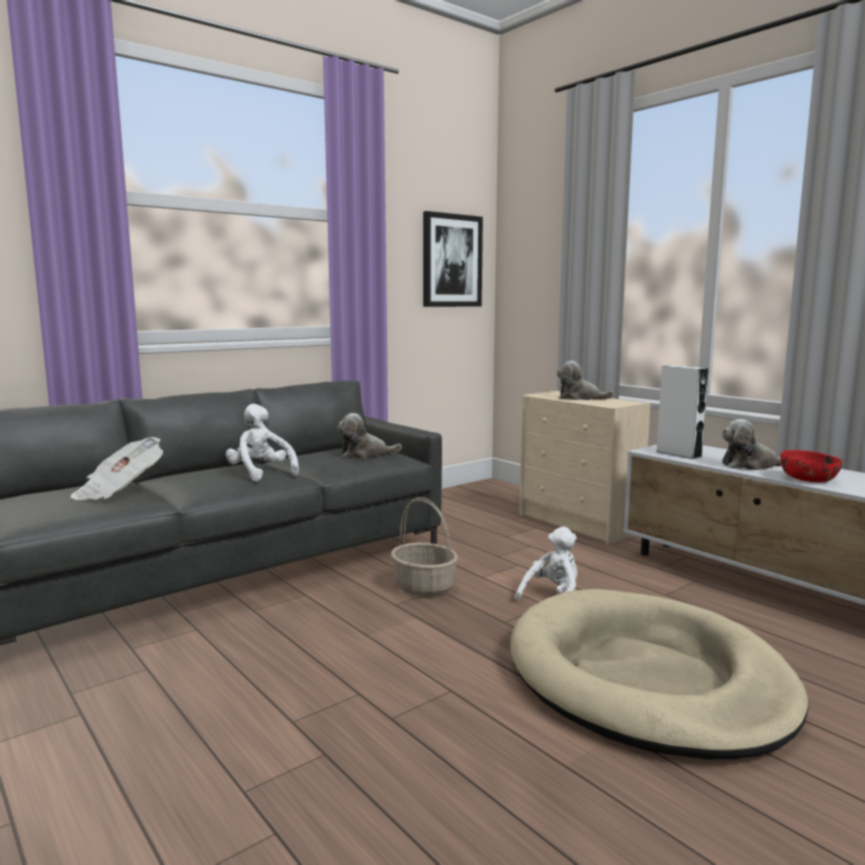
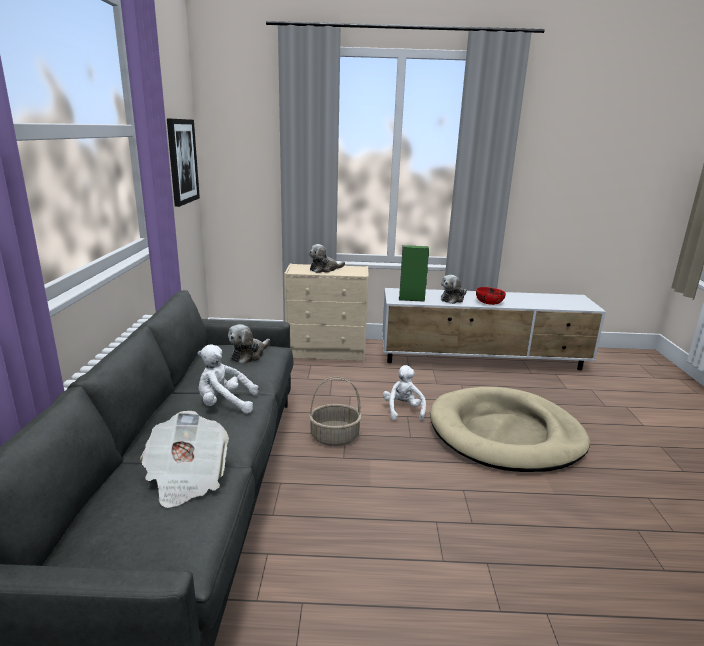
camera: 50 degrees left, 10 degrees up
(678, 454) = (411, 299): white speaker -> green speaker

